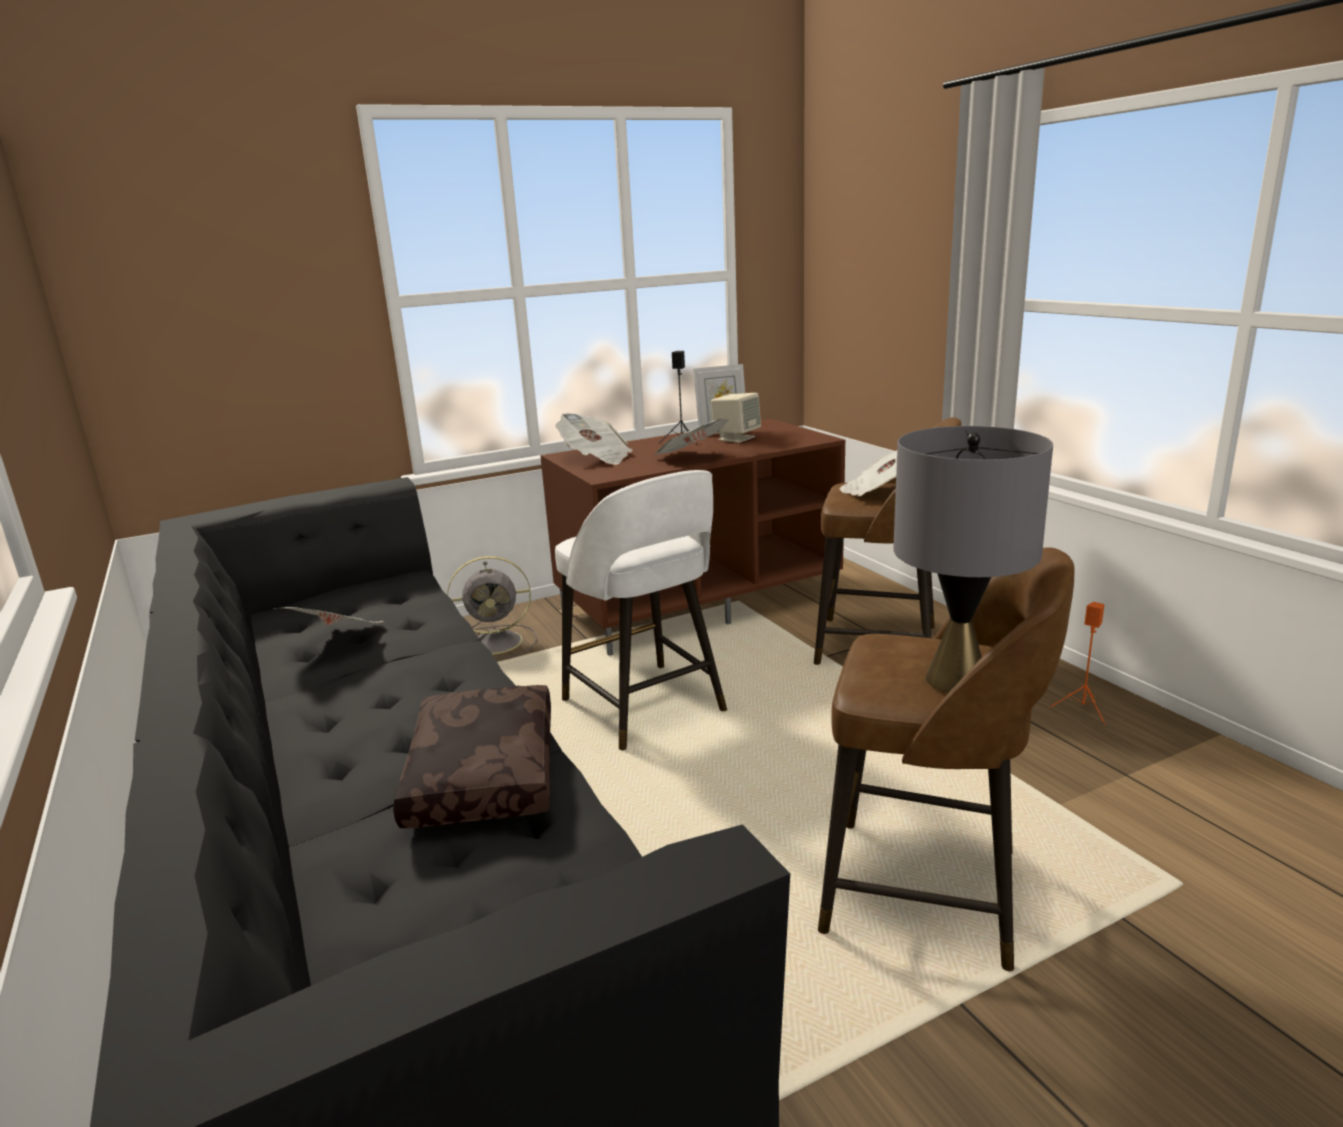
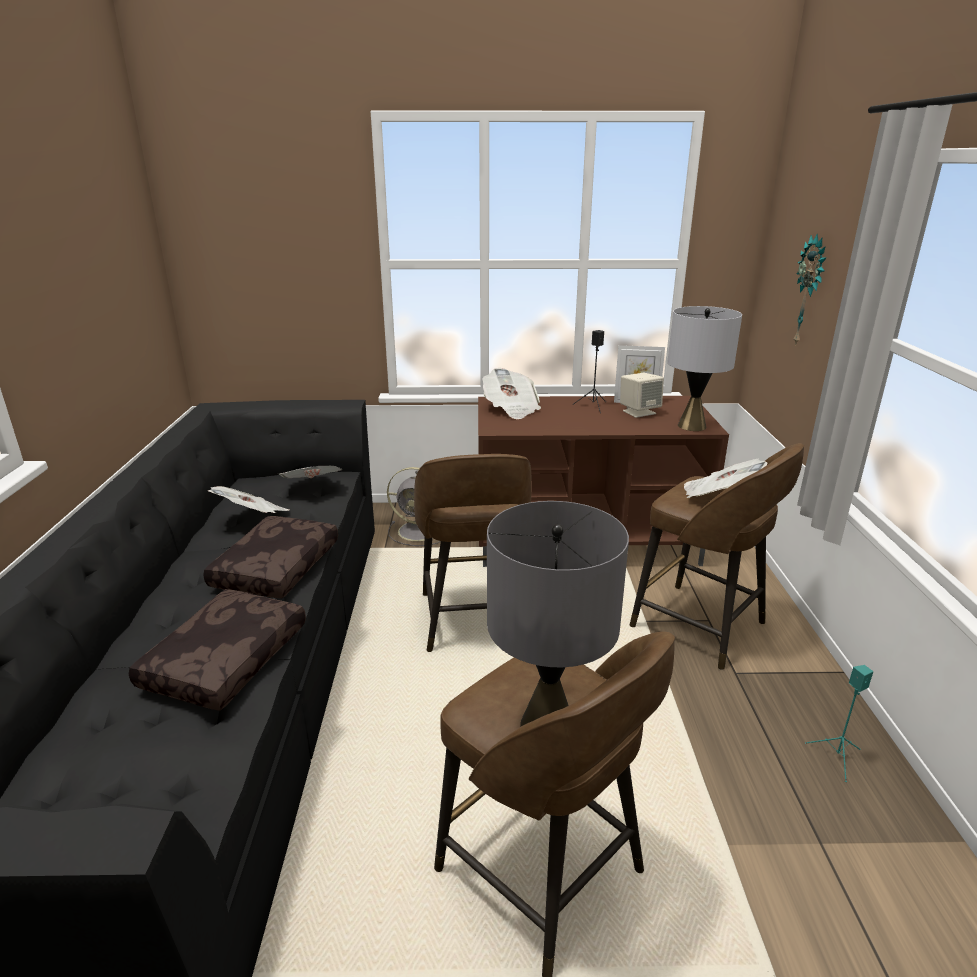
camera: 25 degrees right, 5 degrees up
(434, 677) = (275, 567): none -> brown pillow
(645, 708) = (473, 621): white stool -> brown stool
(691, 458) = (580, 425): newspaper -> newspaper (312, 488)
(803, 439) = (692, 426): none -> grey table lamp
(888, 280) = (810, 291): none -> wall clock
(1083, 709) = (837, 758): orange speaker -> turquoise speaker

